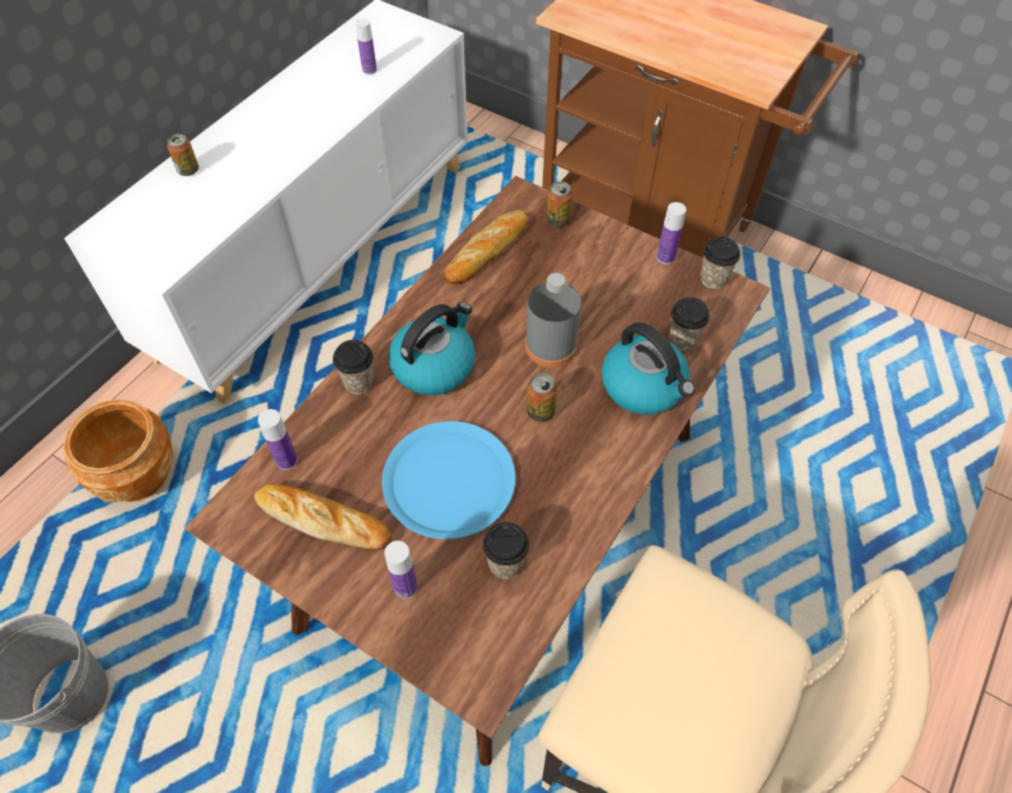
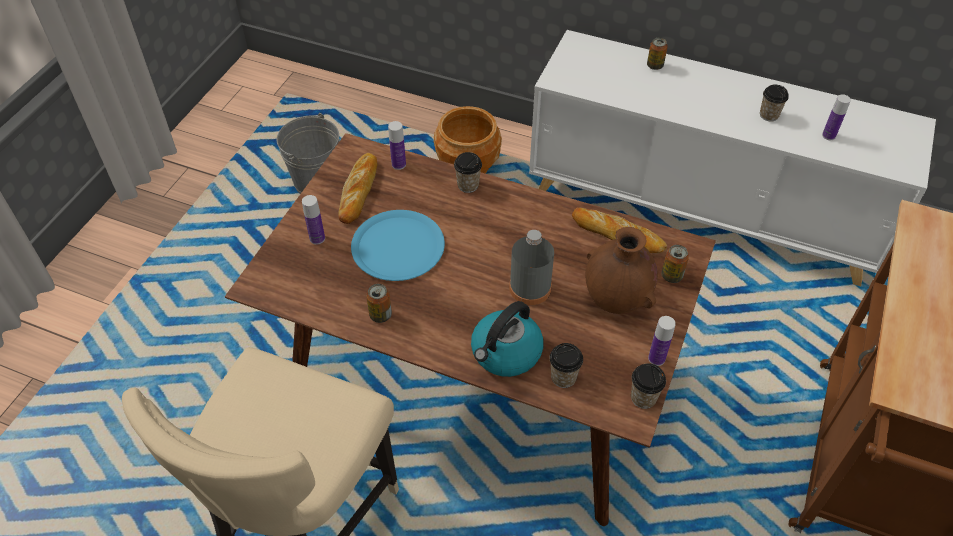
camera: 80 degrees right, 5 degrees down
(434, 365) = (493, 222): kettle -> none
(505, 563) = (339, 286): cup -> cup (769, 115)
(540, 411) = (466, 289): can -> can (380, 315)
(584, 273) = (616, 301): none -> brown vase

